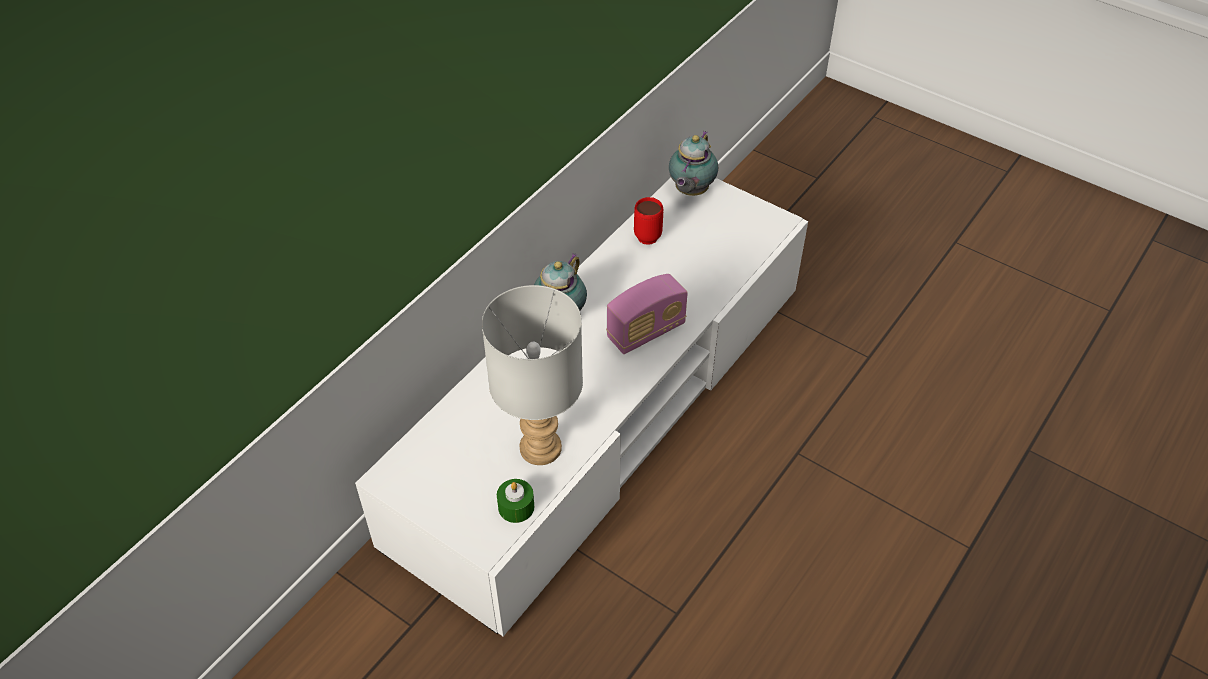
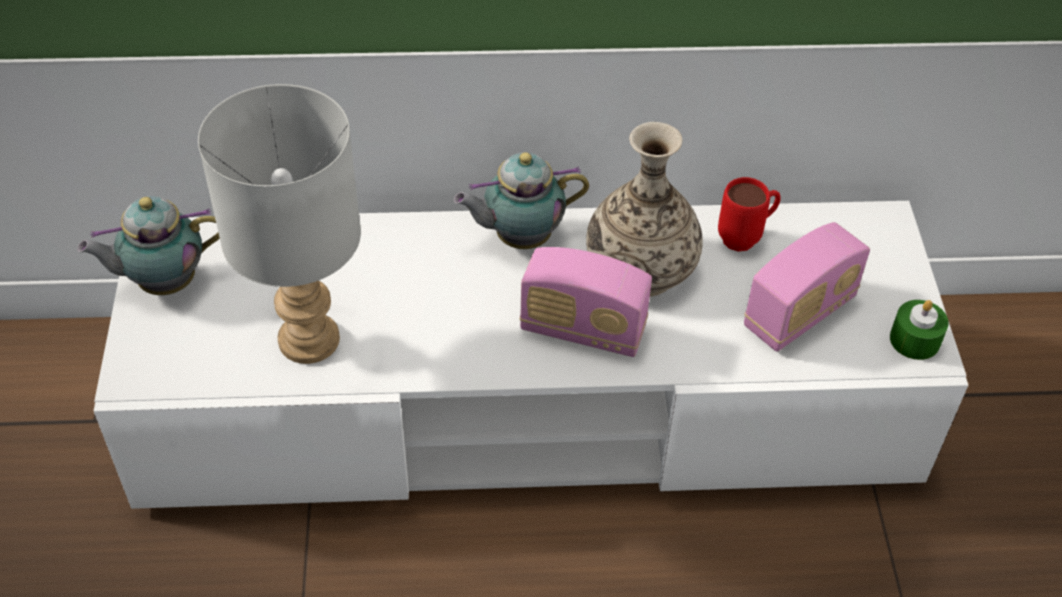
camera: 50 degrees right, 0 degrees up
(516, 507) = (205, 370): green candle -> green candle (914, 340)
(627, 284) = (640, 267): none -> vase
(690, 192) = (865, 234): teapot -> teapot (163, 283)
(714, 247) = (799, 313): none -> radio

